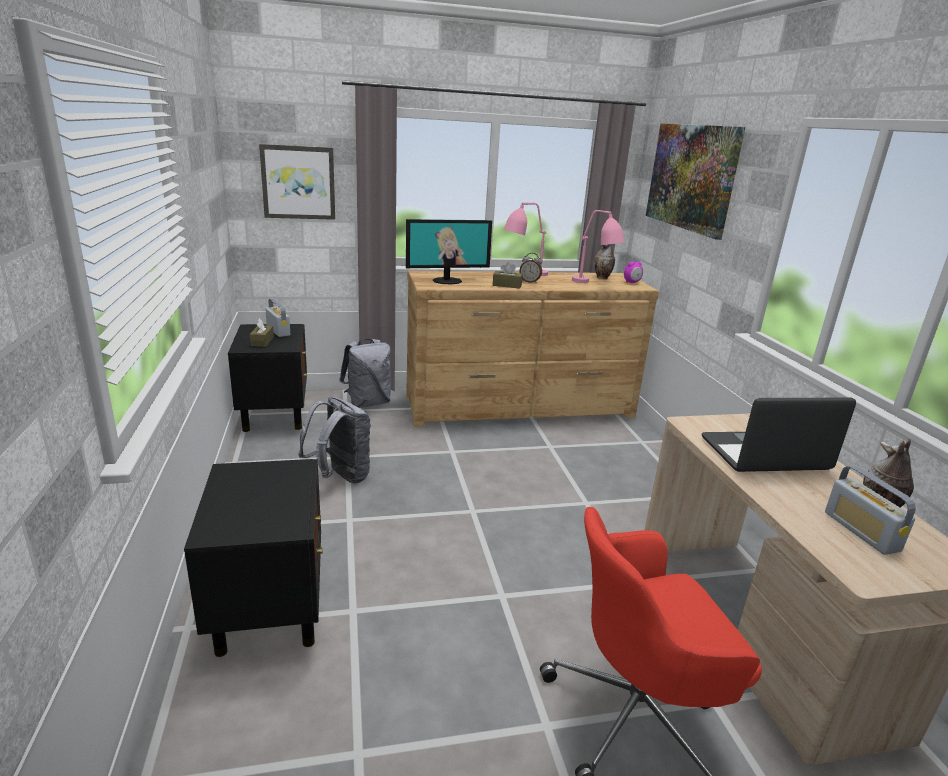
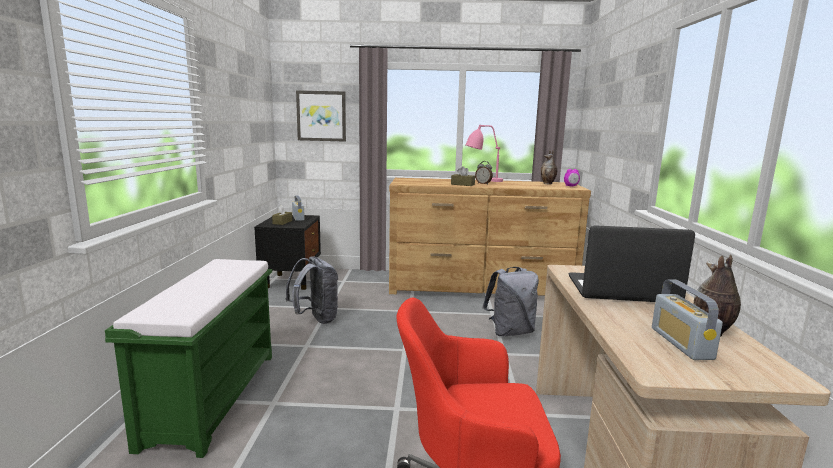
camera: 15 degrees right, 10 degrees down
(269, 613) = (213, 396): black nightstand -> green bench
(367, 403) = (362, 278): grey backpack -> grey backpack (510, 332)
(447, 280) = (418, 181): monitor -> none
(594, 285) = (536, 186): pink table lamp -> none
(691, 177) = (609, 95): picture -> none

